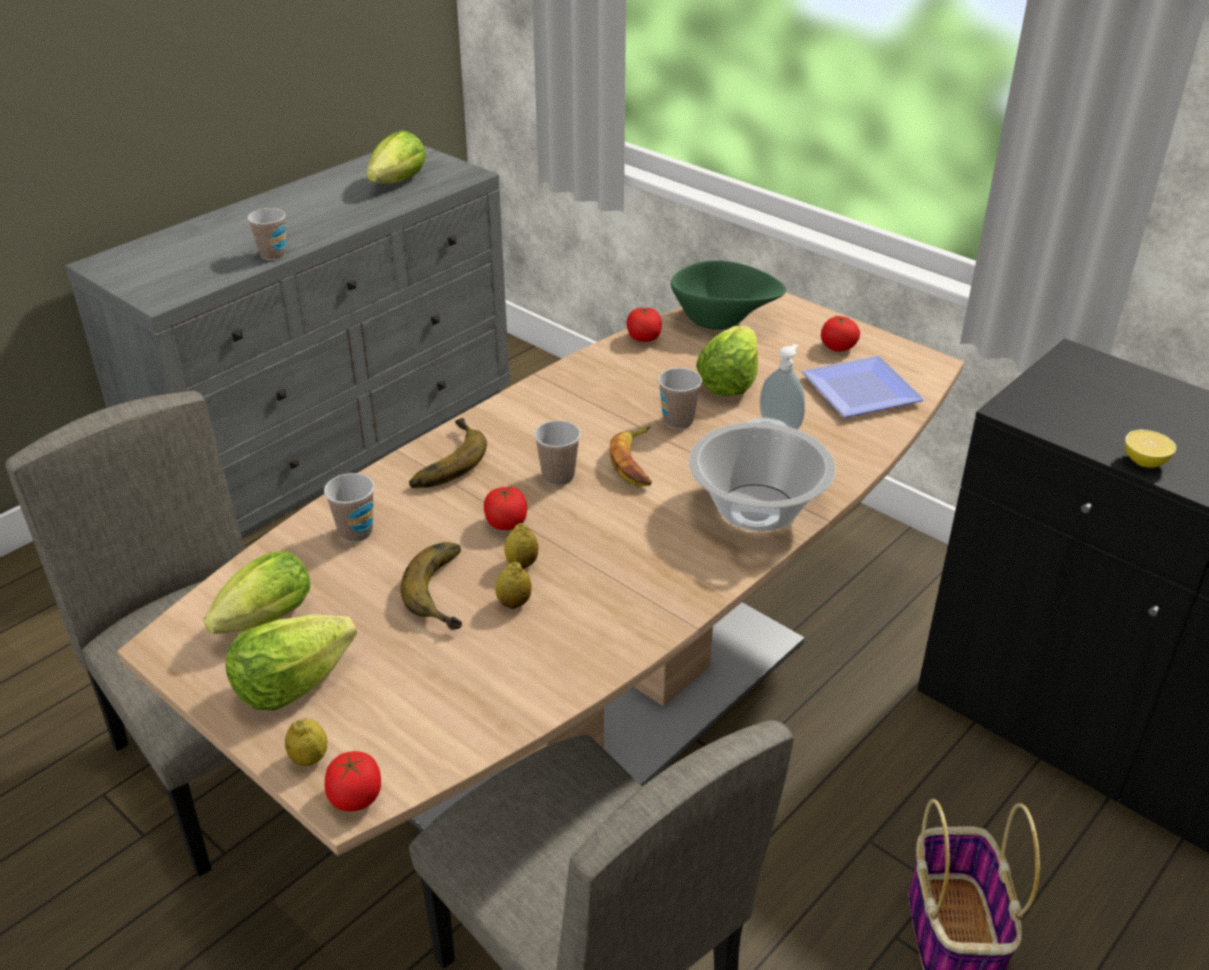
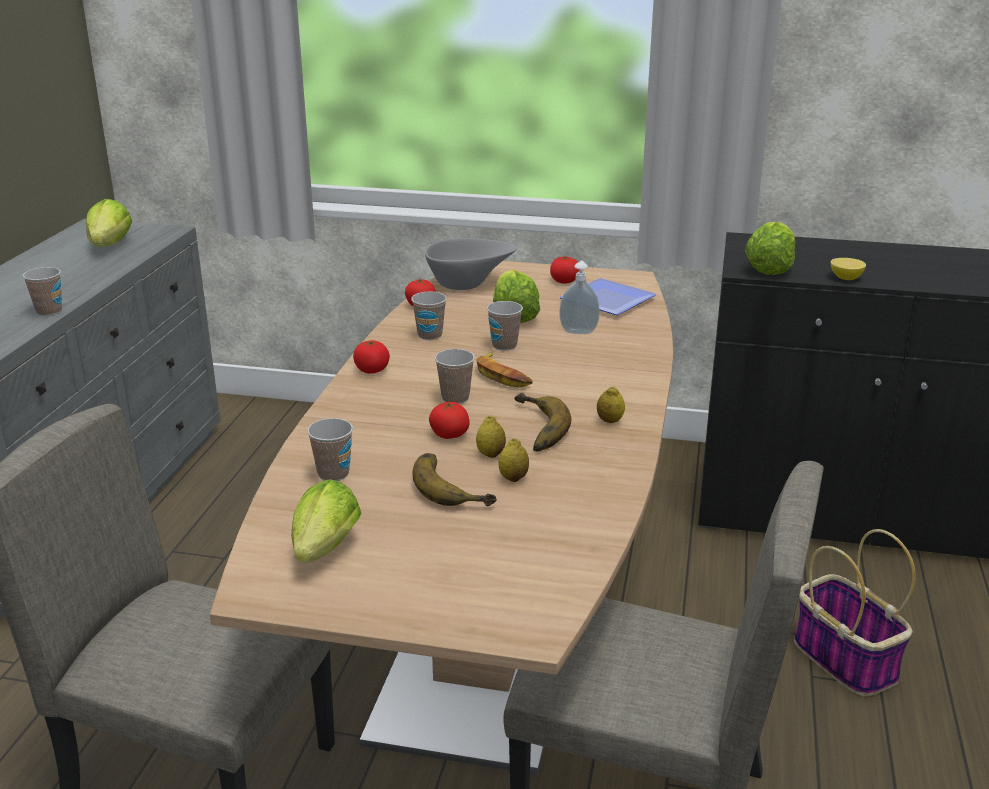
camera: 30 degrees left, 10 degrees down
(291, 684) = (398, 581): lettuce -> lettuce (769, 269)
(309, 758) = (470, 620): lemon -> lemon (610, 421)
(355, 797) = (536, 629): tomato -> tomato (371, 370)
(442, 461) = (351, 412): banana -> banana (533, 428)
(614, 382) = (430, 335): none -> cup
(724, 321) = (468, 284): green bowl -> grey bowl
(758, 508) = (618, 378): cooking pot -> none

